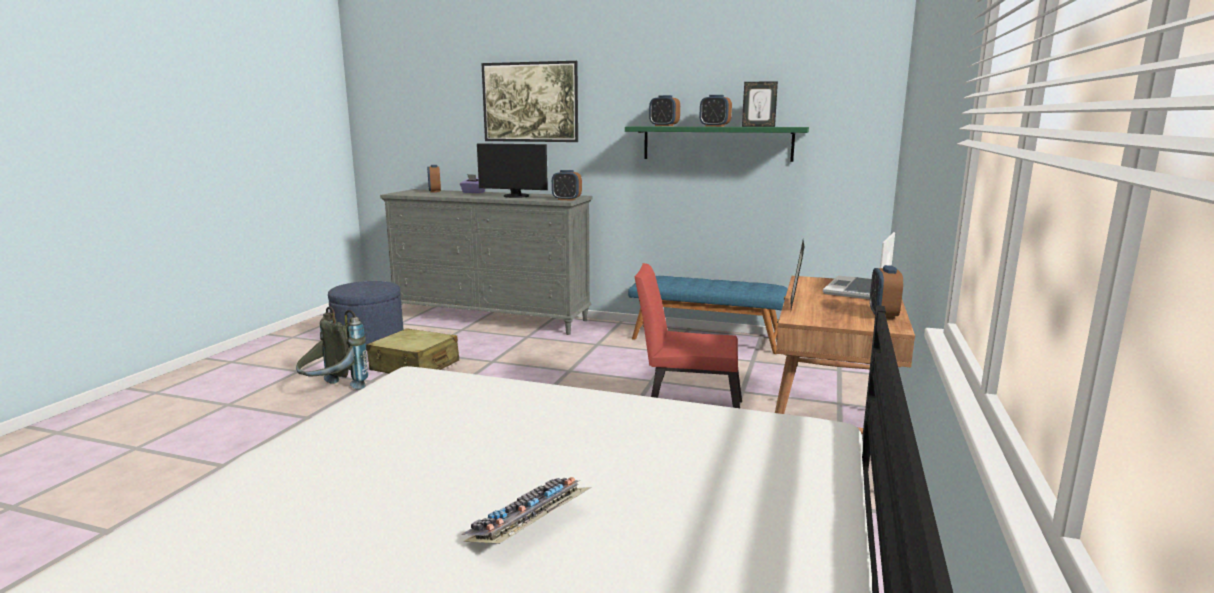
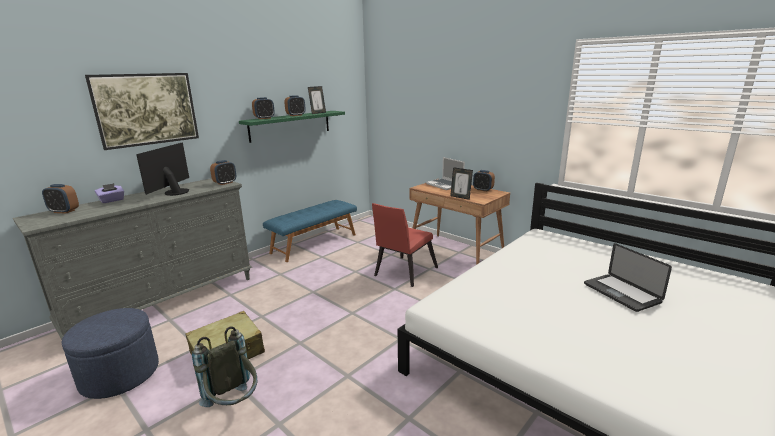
camera: 65 degrees left, 5 degrees up
(515, 196) = (174, 192): monitor -> monitor turned 150 degrees clockwise
(529, 525) = (621, 293): keyboard -> laptop

